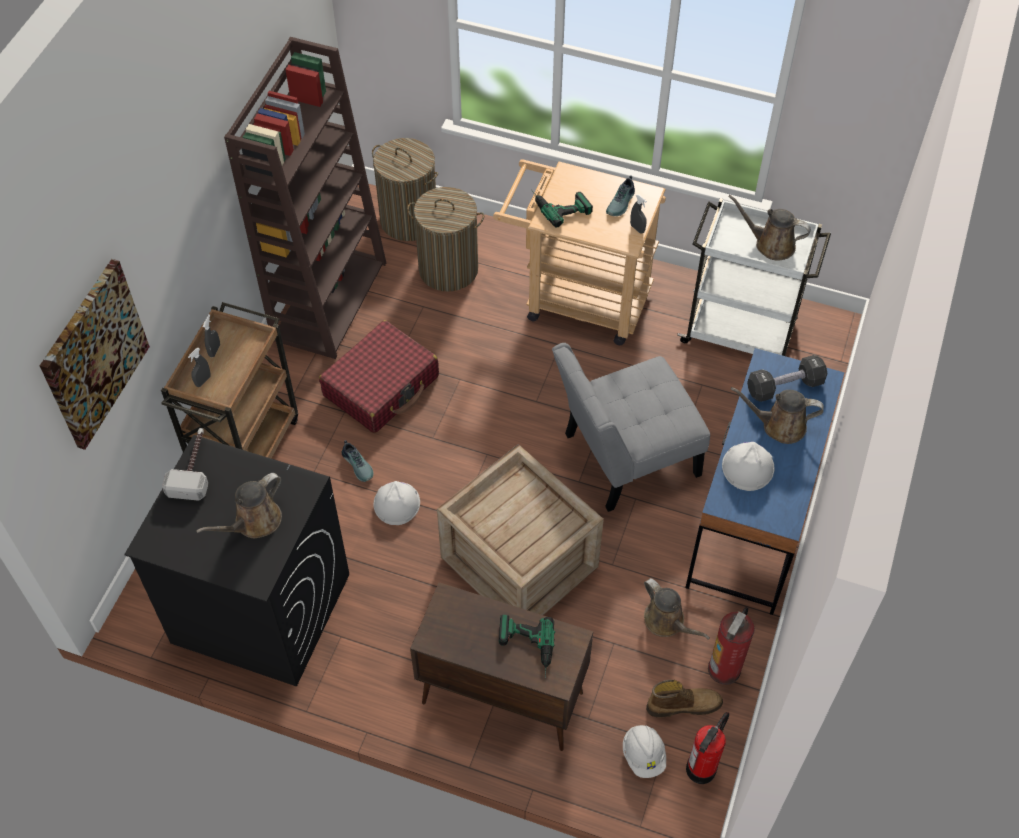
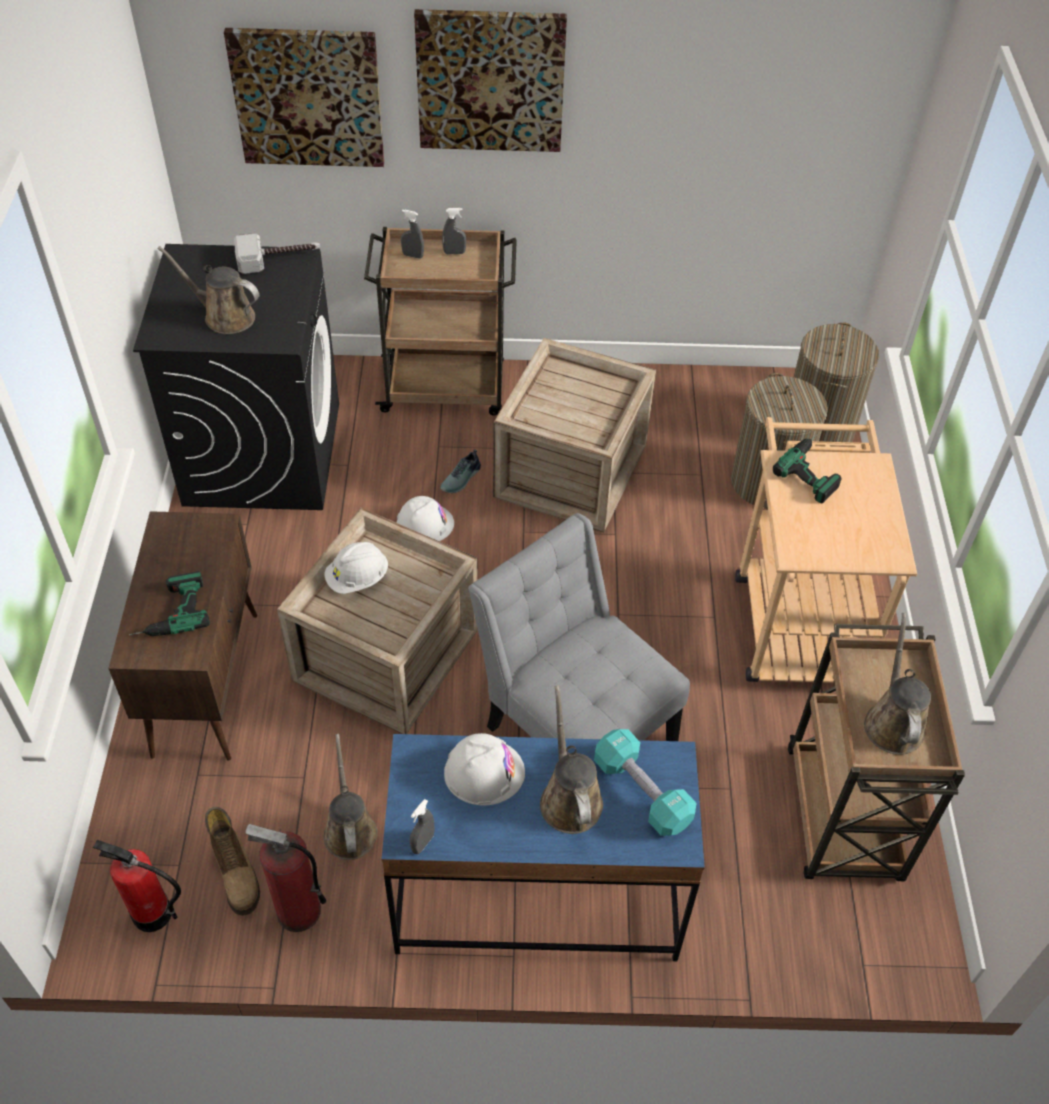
camera: 70 degrees right, 5 degrees down
(171, 214) = (490, 80): none -> picture
(329, 299) = (667, 394): brown bookcase -> none
(381, 386) = (572, 469): red suitcase -> crate
(621, 203) = (858, 531): shoe -> none
(637, 228) = (824, 557): grey spray bottle -> grey spray bottle (422, 843)
(643, 755) = (160, 844): white hard hat -> white hard hat (357, 579)
(667, 622) = (349, 829): brown watering can -> brown watering can turned 135 degrees clockwise
(741, 332) = (843, 818): white cart -> brown cart
(784, 386) = (642, 792): black dumbbell -> turquoise dumbbell

